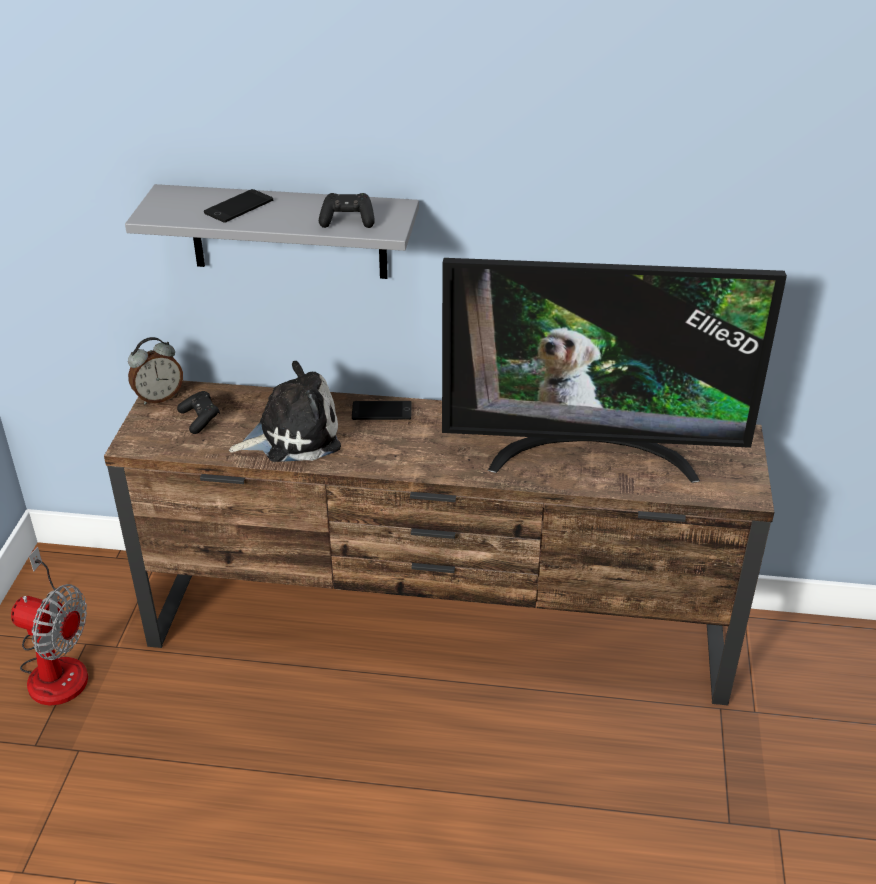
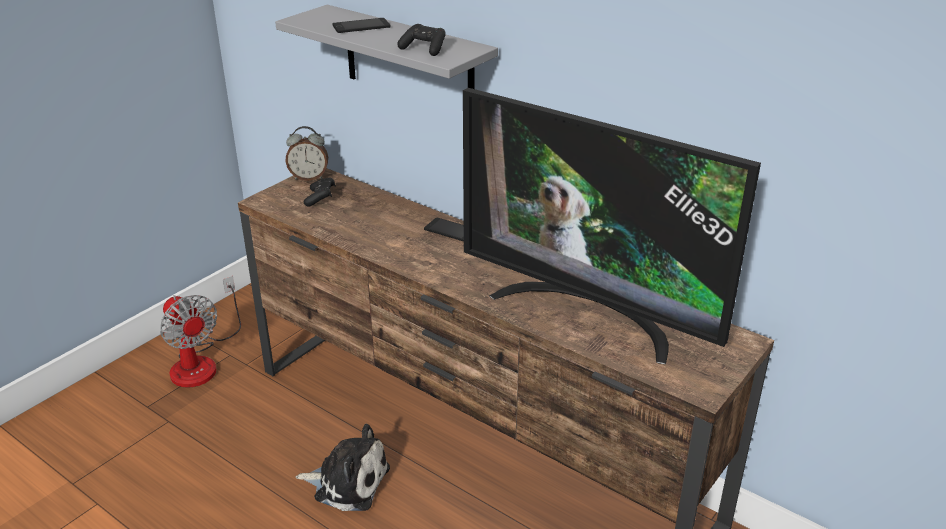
camera: 30 degrees right, 5 degrees down
(293, 436) = (371, 227): plush toy -> plush toy (348, 482)

